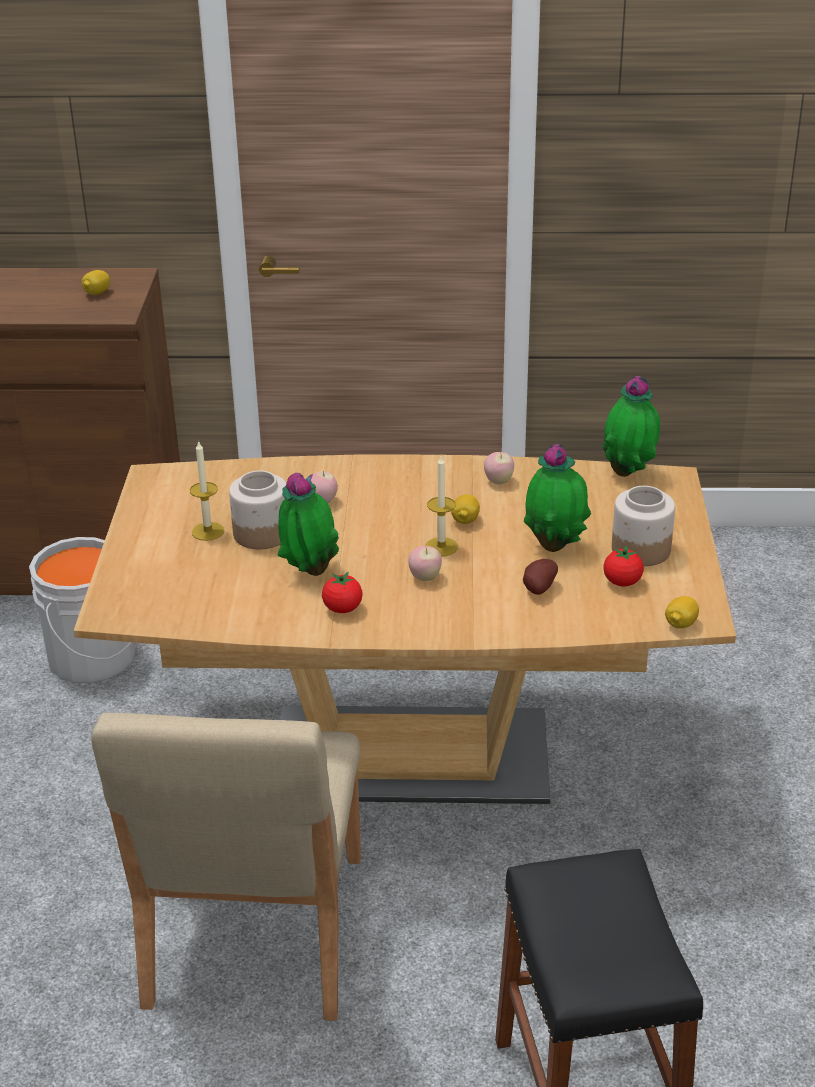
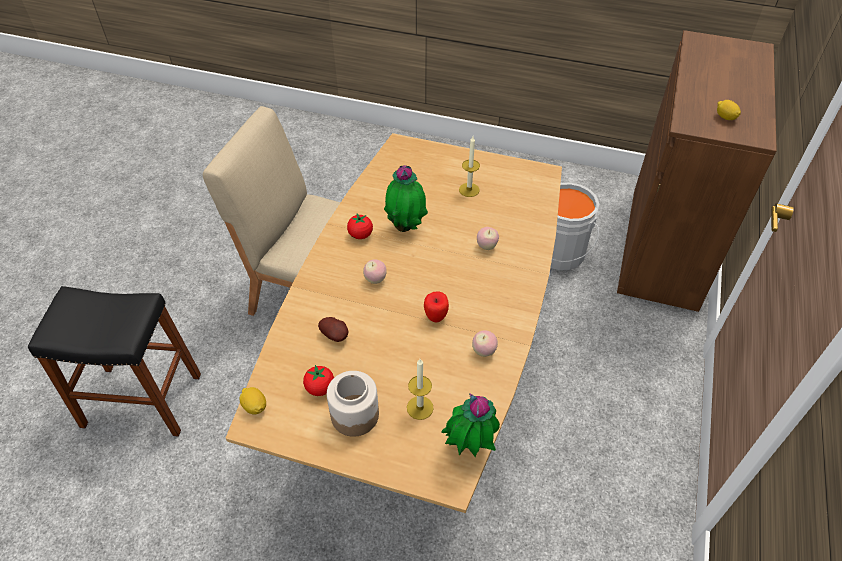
camera: 105 degrees right, 15 degrees up
(261, 534) = (457, 212): jar -> none
(441, 547) = (407, 296): candle -> candle (420, 407)
(465, 520) = (436, 317): lemon -> apple
(555, 546) = (382, 361): potted plant -> none

